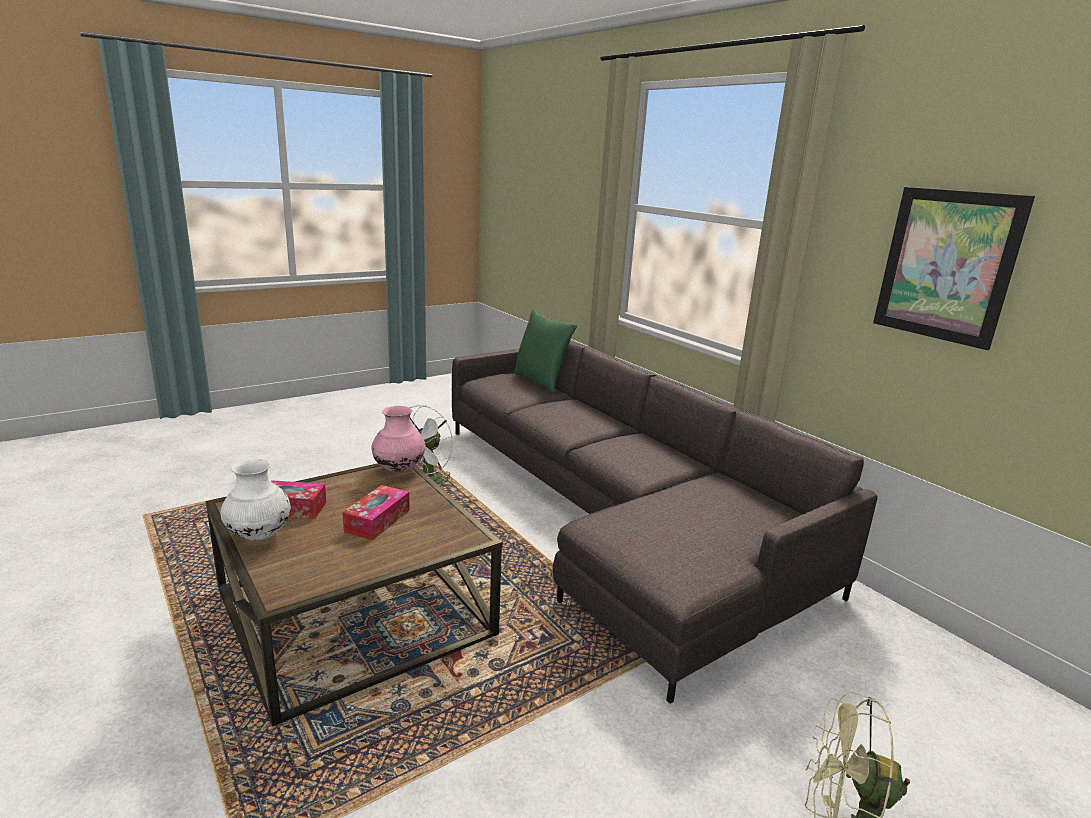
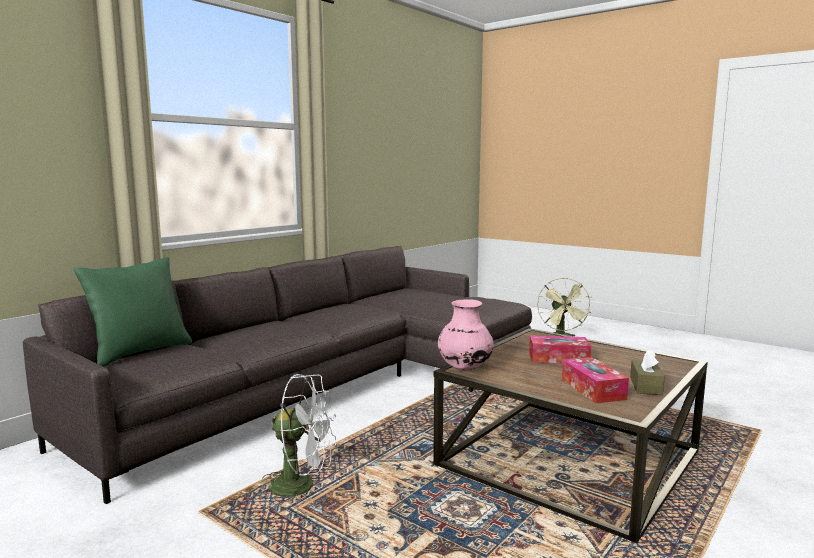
camera: 105 degrees left, 10 degrees down
(259, 535) = (645, 386): white vase -> brown tissue box
(946, 266) = (373, 140): picture -> none

